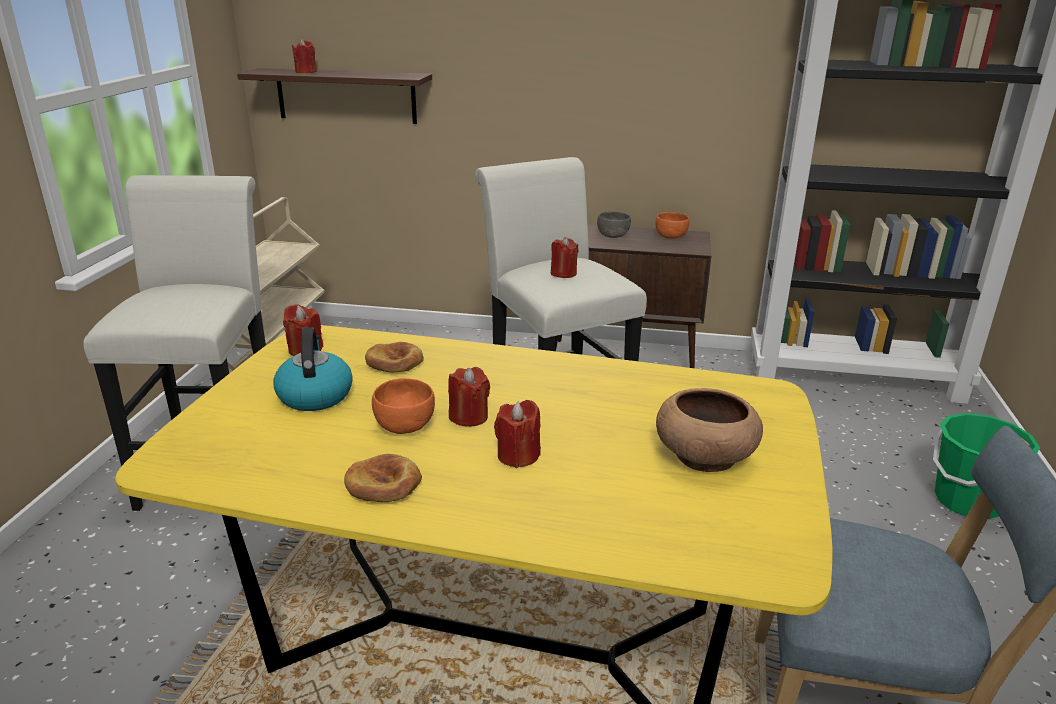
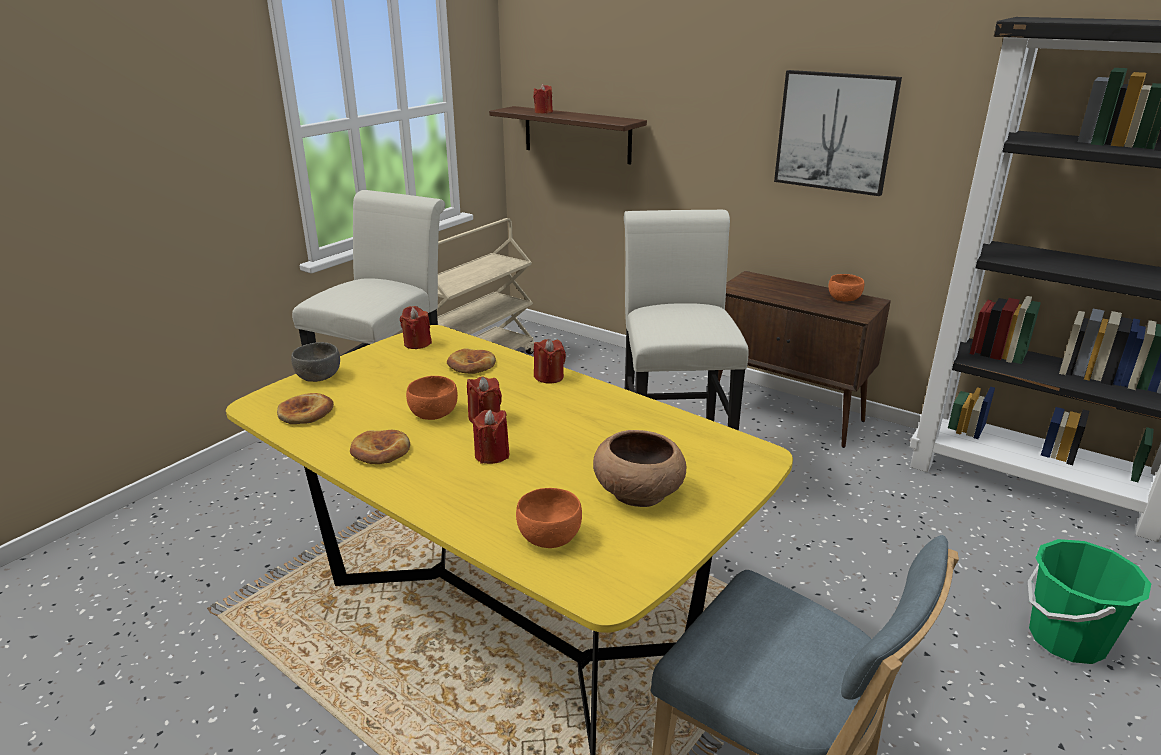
camera: 25 degrees right, 0 degrees up
(239, 461) = (305, 413): none -> bread
(315, 395) = (393, 378): kettle -> none
(563, 273) = (679, 317): red candle -> red candle (549, 377)
(612, 235) = (785, 289): grey bowl -> grey bowl (319, 376)
(640, 72) = (835, 132): none -> picture
(667, 528) = (548, 537): none -> orange bowl

